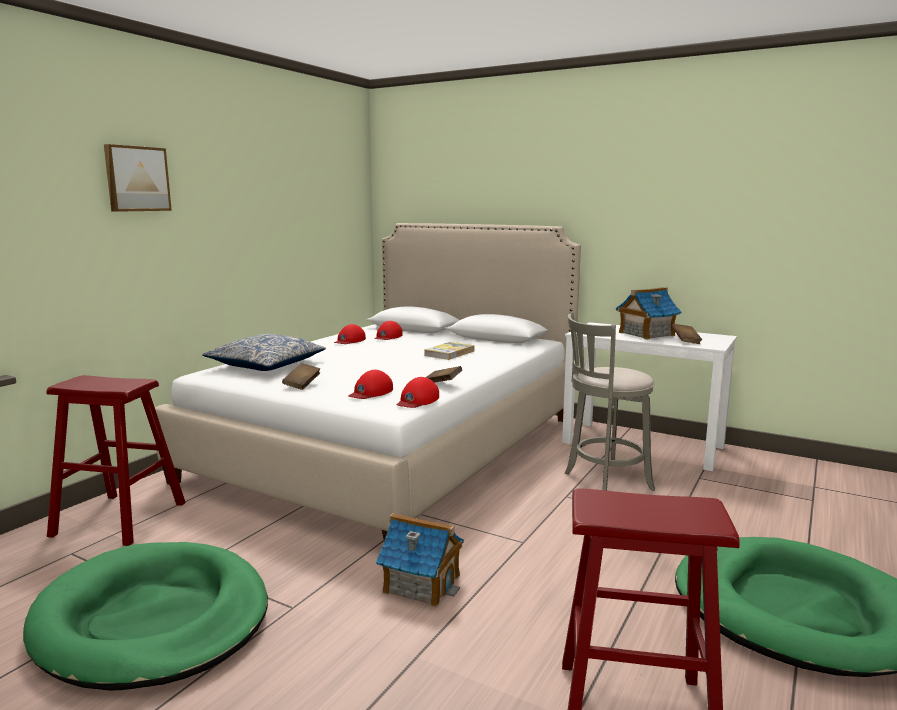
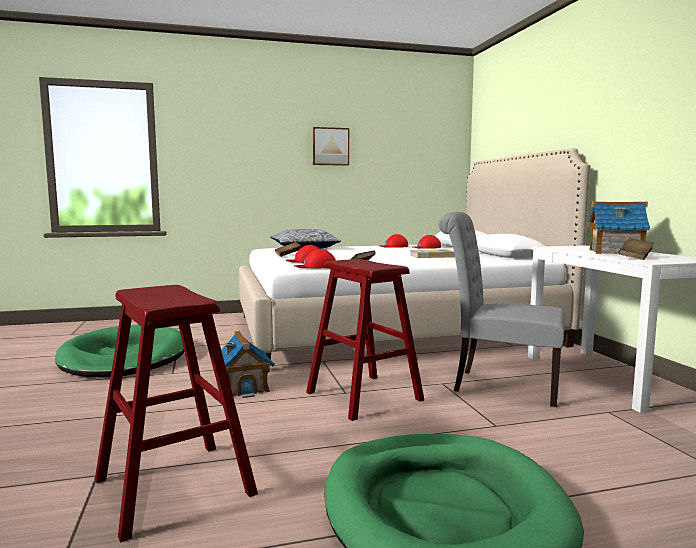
camera: 45 degrees right, 5 degrees down
(120, 519) = (197, 323): red stool -> red stool (364, 396)
(136, 179) = (253, 126): picture -> picture (330, 146)
(604, 482) = (498, 386): grey stool -> grey chair

